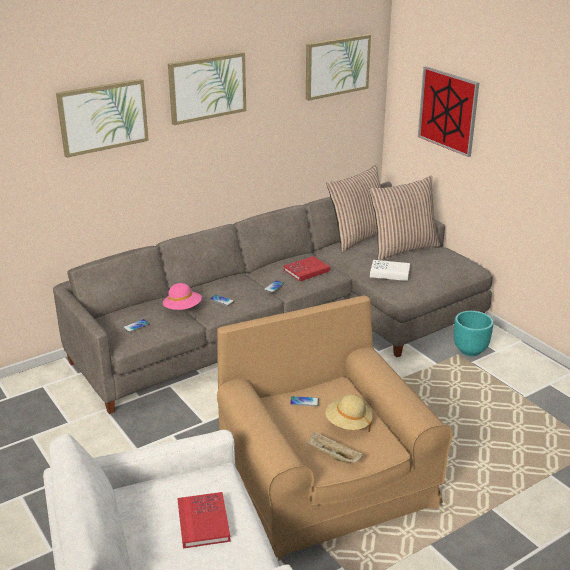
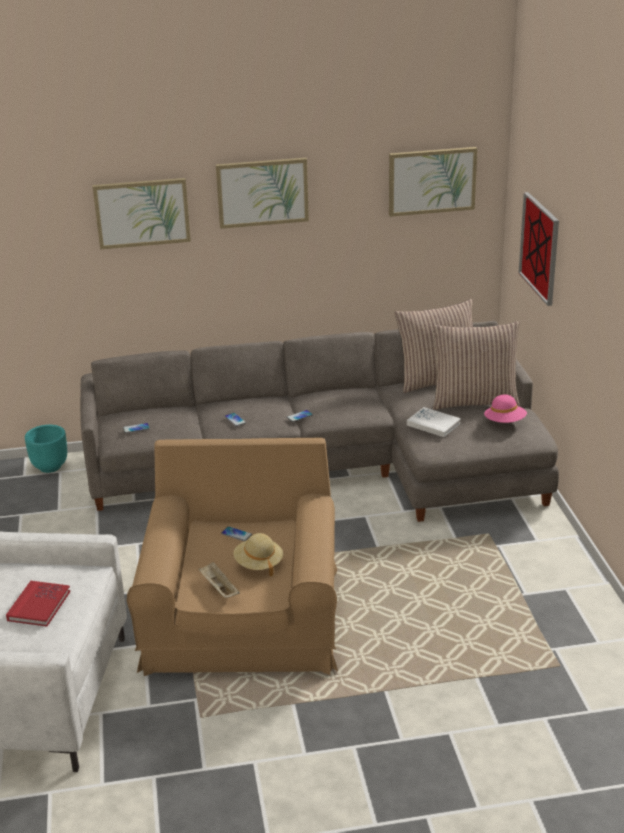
camera: 25 degrees right, 0 degrees up
(183, 308) = (193, 420): pink hat -> pink hat (505, 422)
(306, 270) = (346, 405): red book -> none
(470, 350) = (506, 532): turquoise planter -> turquoise planter (50, 467)

